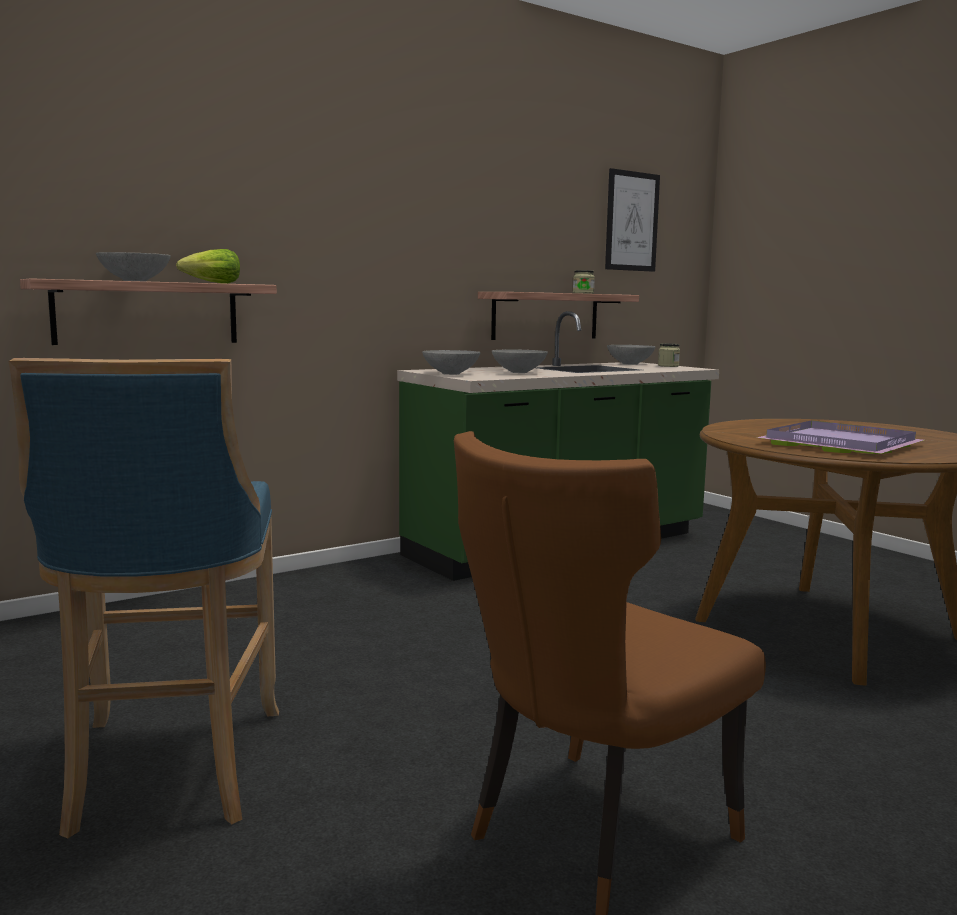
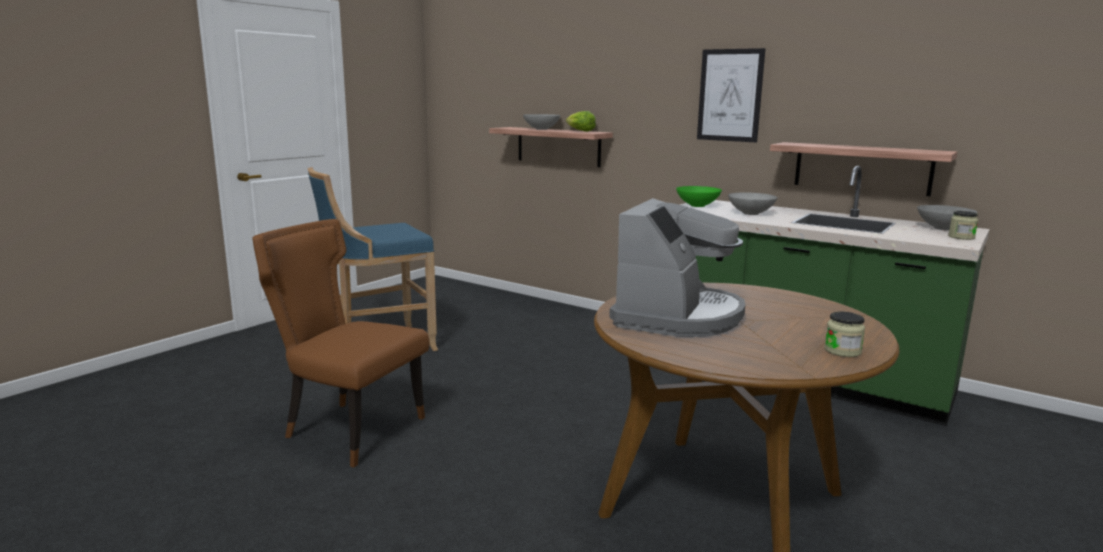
camera: 70 degrees right, 5 degrees up
(450, 373) = (697, 205): grey bowl -> green bowl
(583, 293) = (895, 149): jar -> jar (842, 351)
(632, 221) = (1008, 68): picture -> picture (730, 95)
(836, 444) = (677, 316): purple tray -> coffee machine

